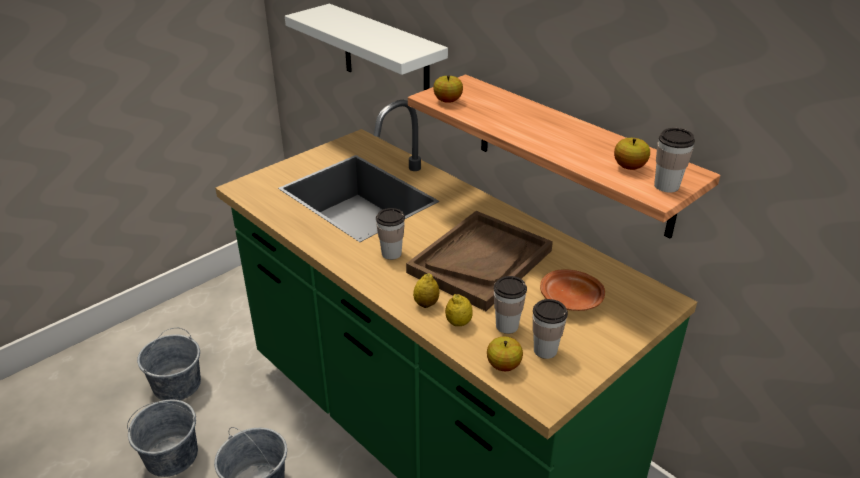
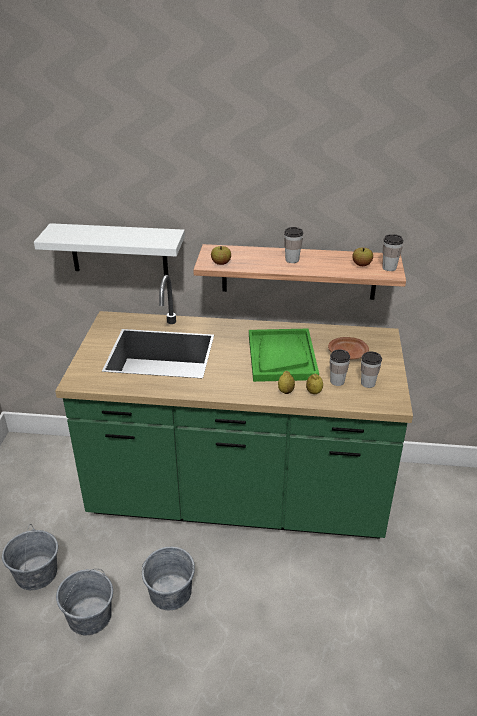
camera: 40 degrees left, 0 degrees up
(391, 253) = (230, 375): cup -> cup (292, 260)
(480, 261) = (281, 356): brown tray -> green tray
(503, 365) = (360, 400): apple -> none

